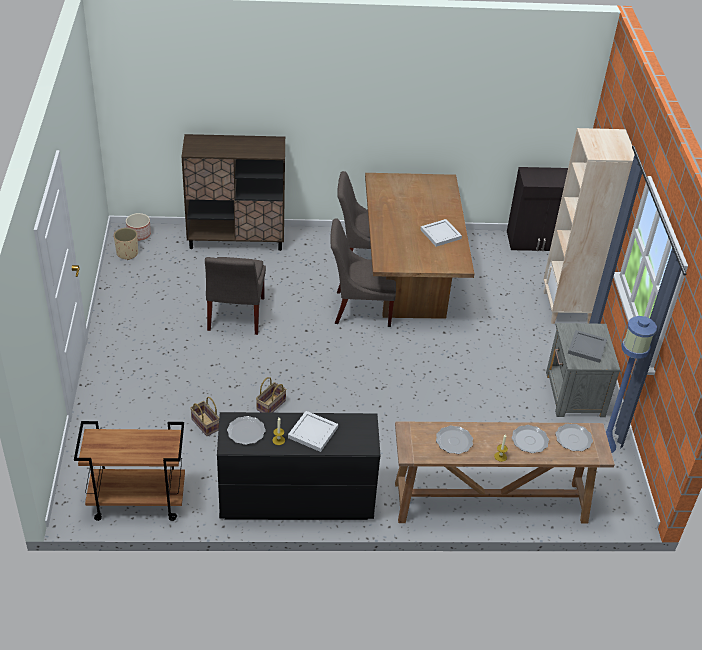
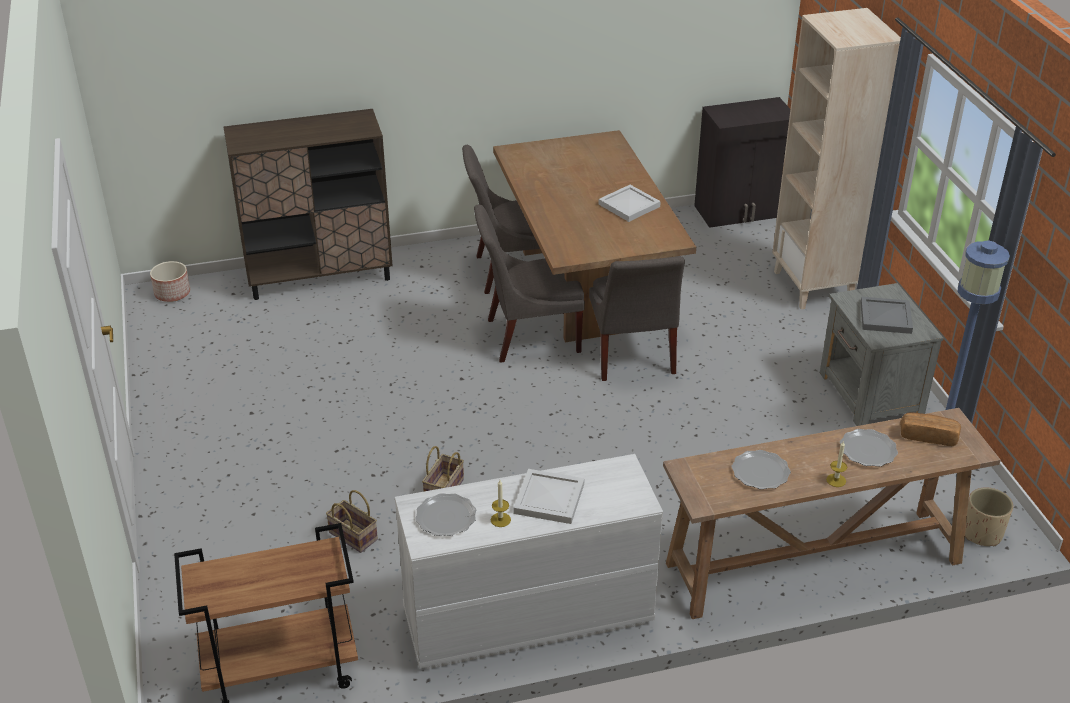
camera: 10 degrees left, 5 degrees down
(127, 253) = (162, 321): beige planter -> beige planter (982, 533)
(235, 316) = (350, 377): grey chair -> grey chair (630, 355)
(295, 499) = (526, 617): black dresser -> white dresser
(573, 439) = (928, 436): plate -> bread

